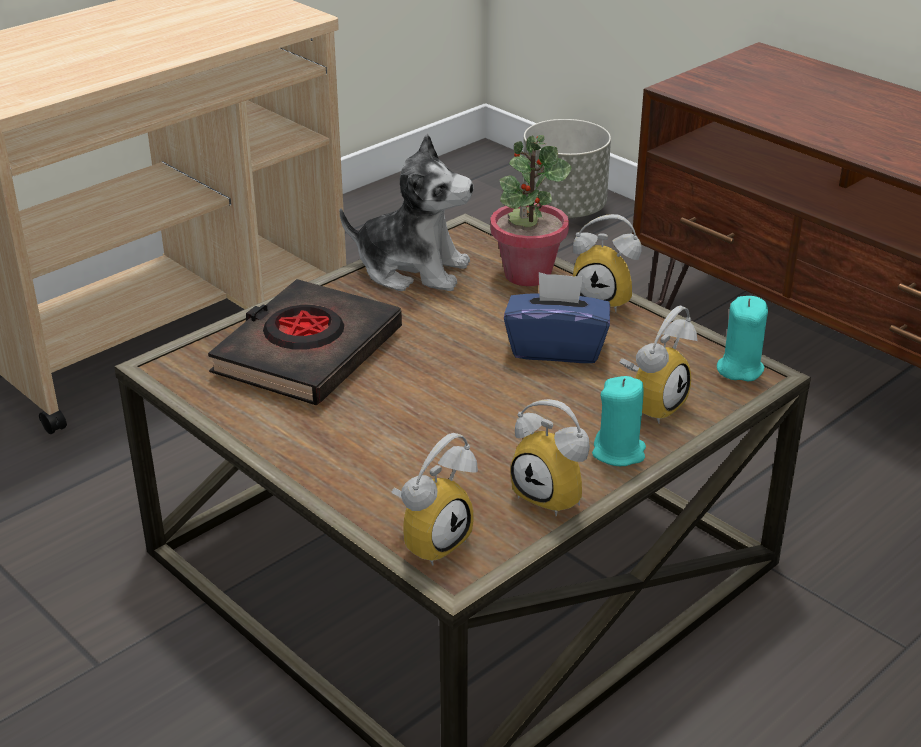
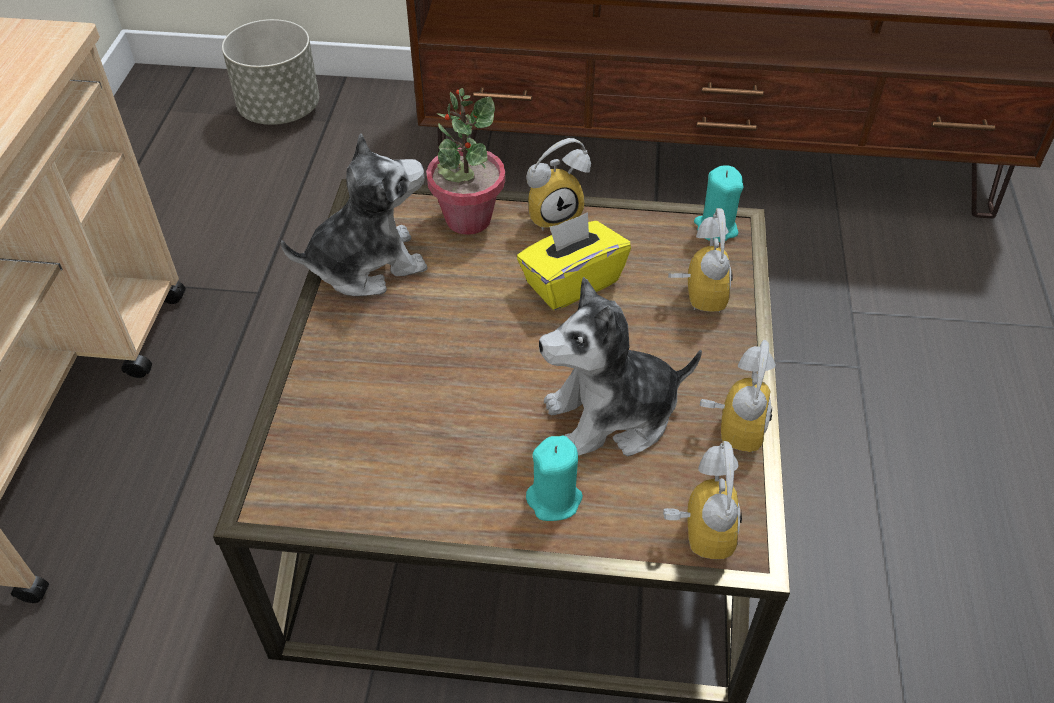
camera: 40 degrees left, 15 degrees up
(307, 352) = (380, 407): black book -> none
(469, 441) = (612, 416): none -> plush toy
(555, 495) = (730, 427): alarm clock -> alarm clock turned 75 degrees counterclockwise
(556, 348) = (571, 282): blue tissue box -> yellow tissue box
(619, 452) = (726, 357): turquoise candle -> turquoise candle (554, 499)

